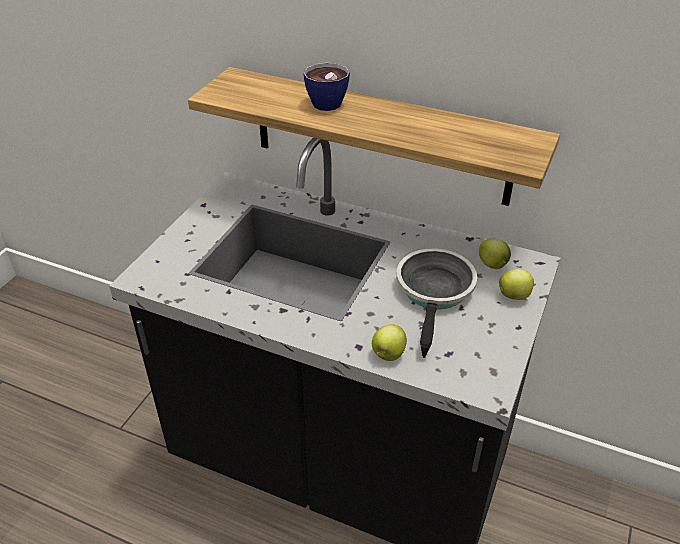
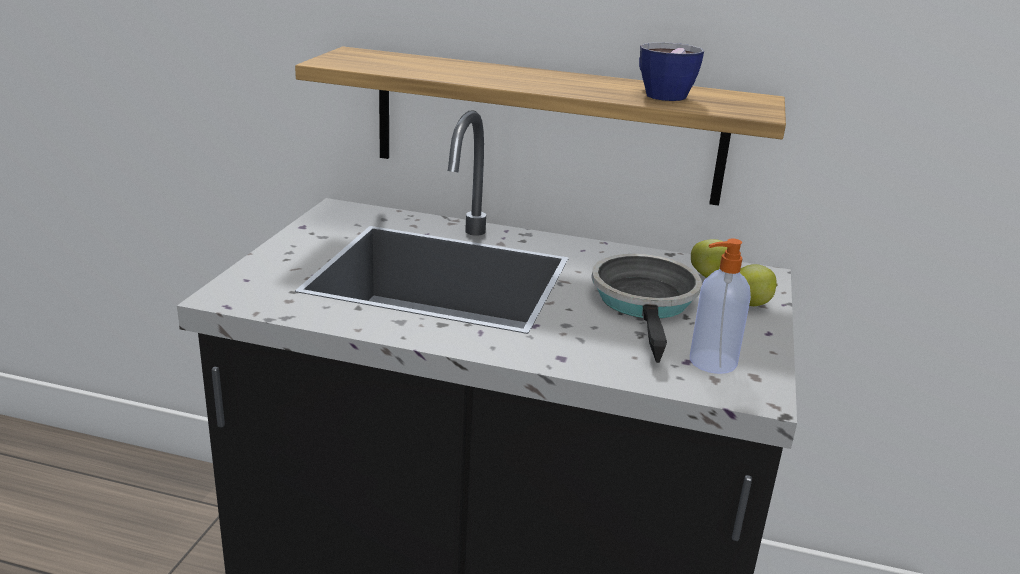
camera: 10 degrees left, 15 degrees down
(324, 101) = (479, 69): cup -> cup (659, 94)
(388, 355) = (605, 364): apple -> none
(465, 355) = (711, 362): none -> soap dispenser

